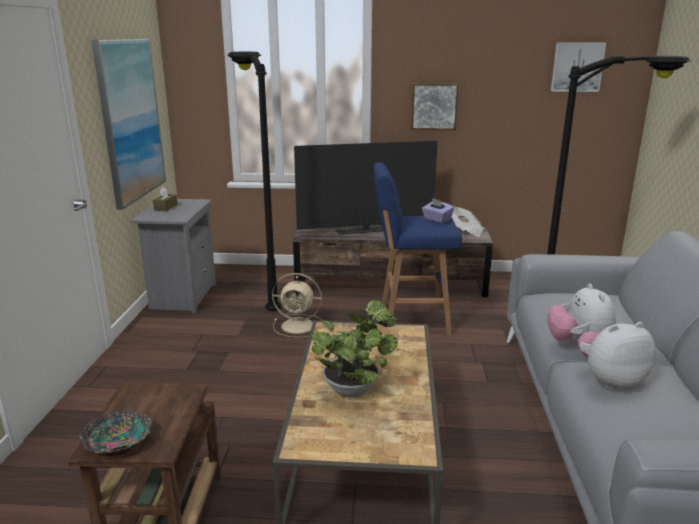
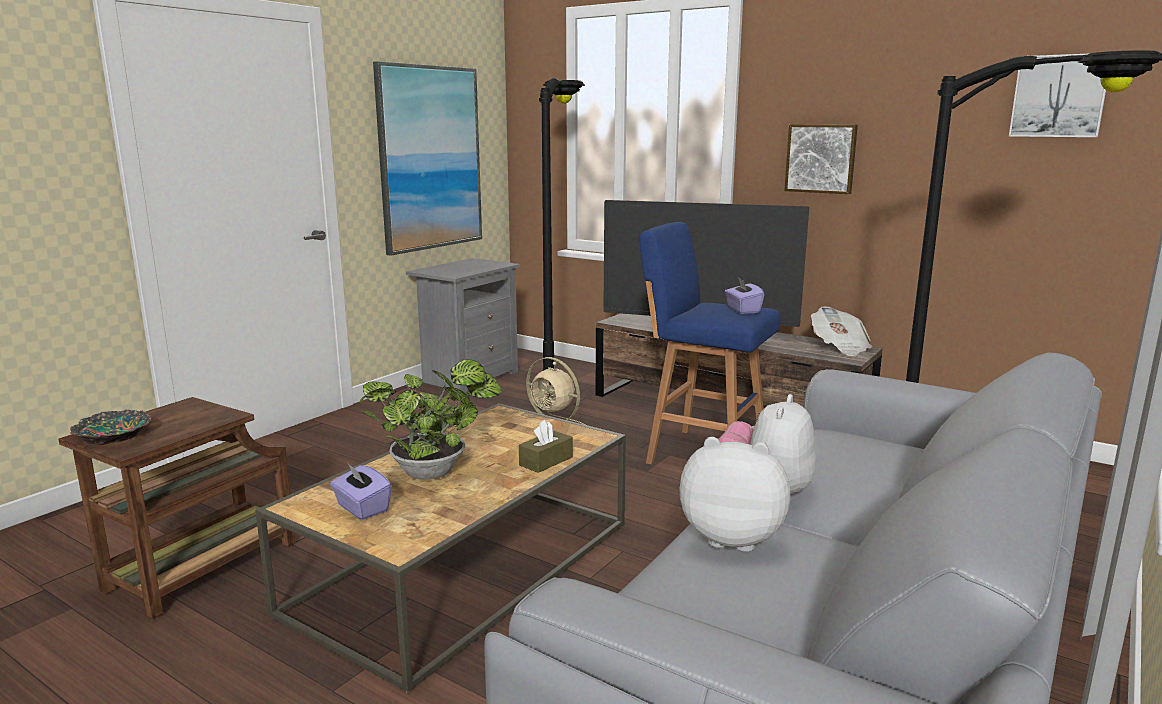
camera: 30 degrees right, 5 degrees down
(166, 207) = (460, 265): brown tissue box -> brown tissue box (546, 461)
(348, 432) = (362, 508): none -> purple tissue box

